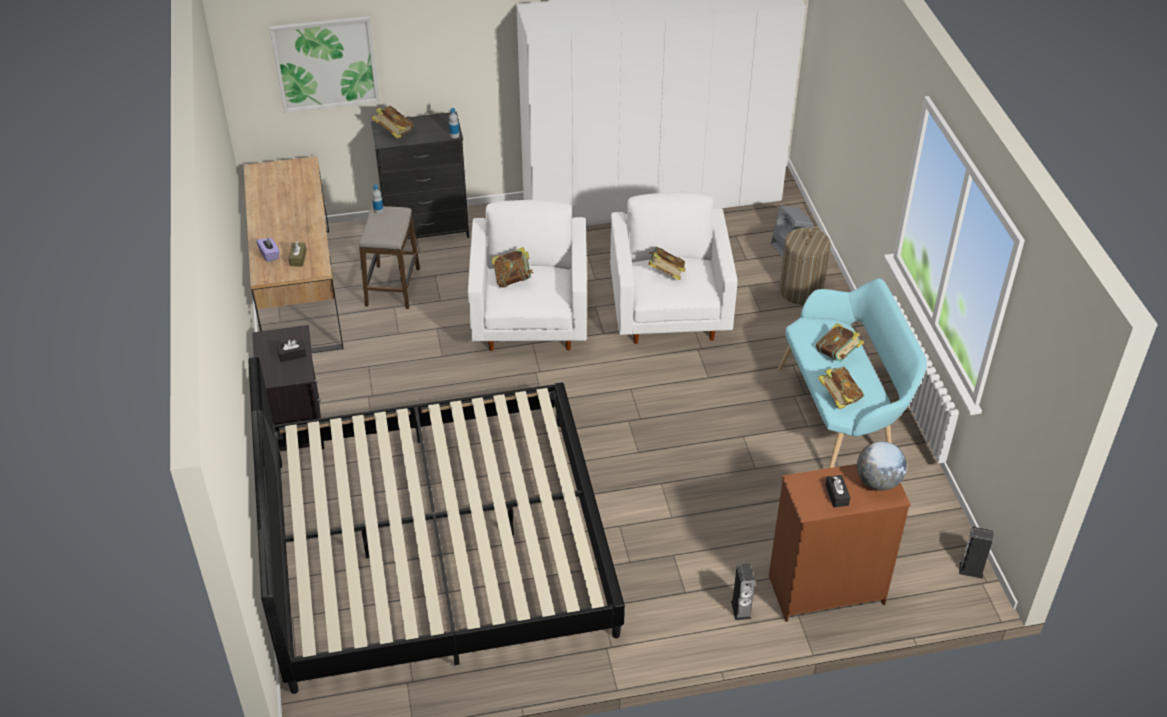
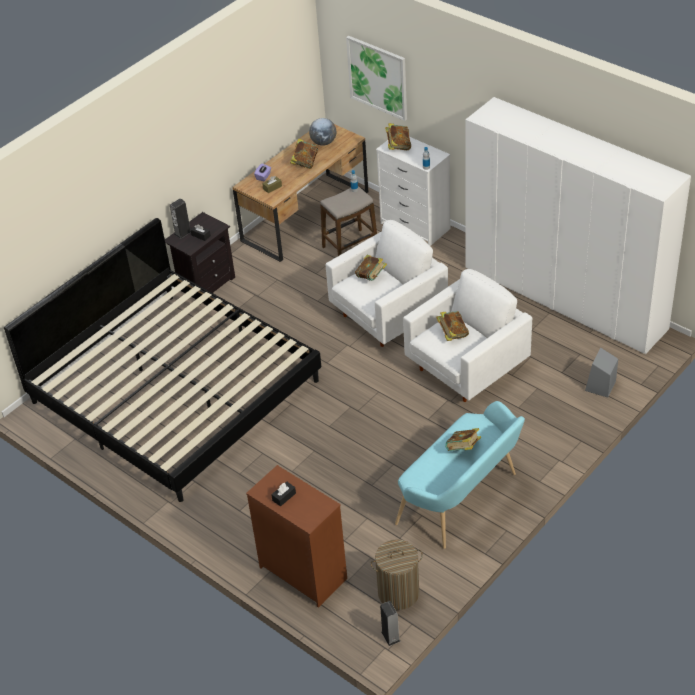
camera: 55 degrees right, 0 degrees up
(426, 229) = (415, 226): black dresser -> white dresser
(741, 609) = (250, 542): speaker -> speaker (183, 233)
(801, 291) = (563, 415): laundry basket -> laundry basket (398, 593)
(839, 398) = (422, 471): book -> book (304, 163)
(878, 481) = (314, 509): globe -> globe (323, 142)

